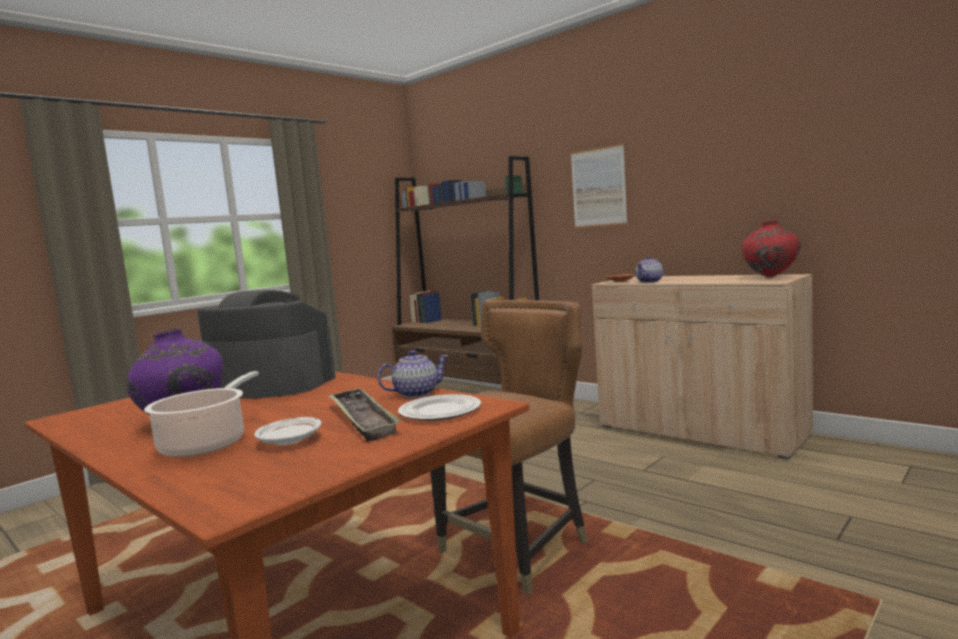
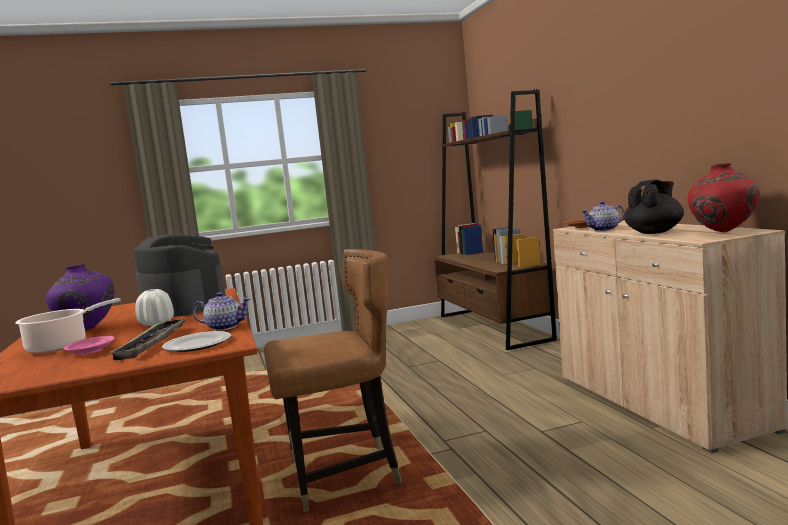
camera: 30 degrees right, 0 degrees up
(290, 403) = (156, 323): none -> white vase
(290, 440) = (91, 352): white plate -> pink plate
(598, 187) = (595, 120): picture -> none
(709, 280) = (654, 232): none -> black teapot

